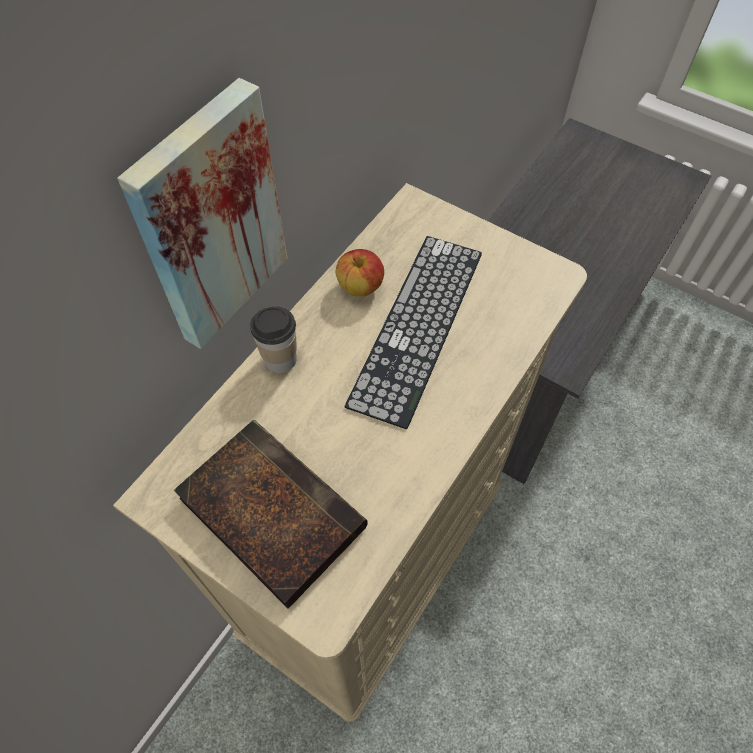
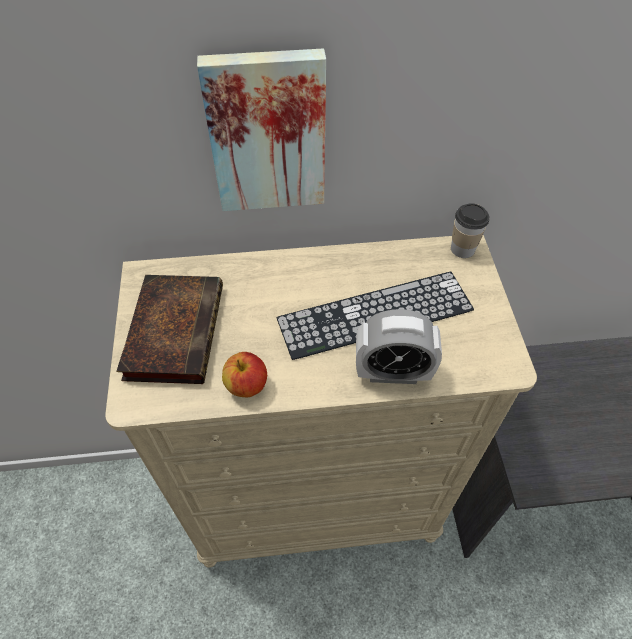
camera: 50 degrees right, 5 degrees down
(280, 359) = (279, 265): cup -> cup (462, 249)
(360, 287) = (372, 266): apple -> apple (247, 386)
(491, 360) = (392, 373): none -> alarm clock

